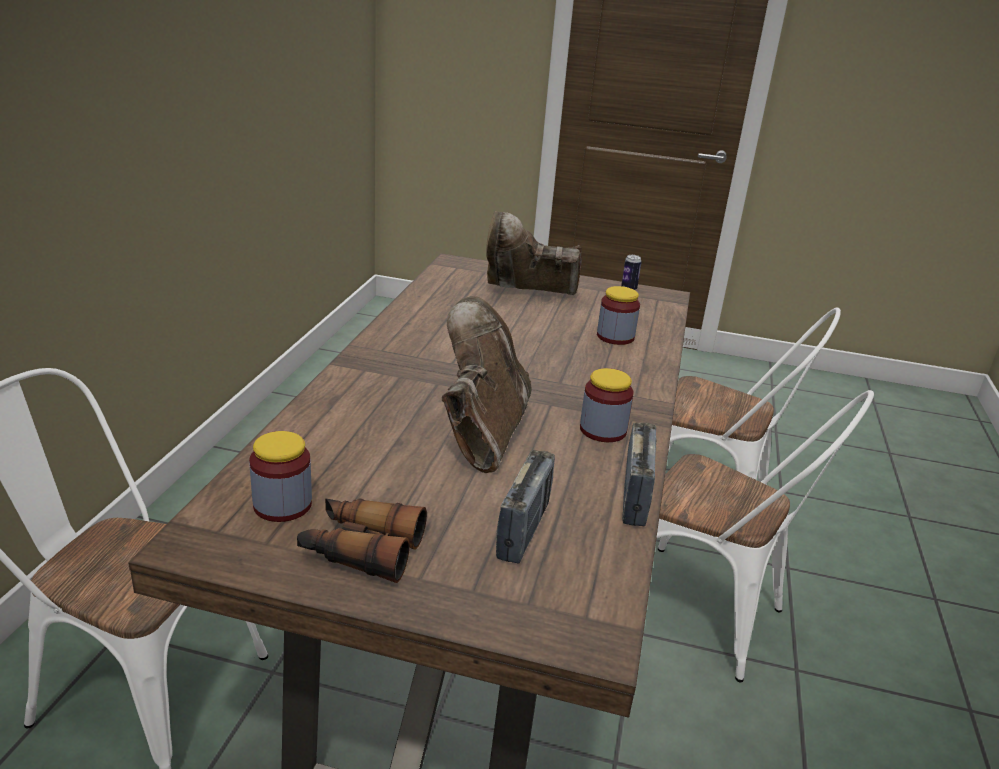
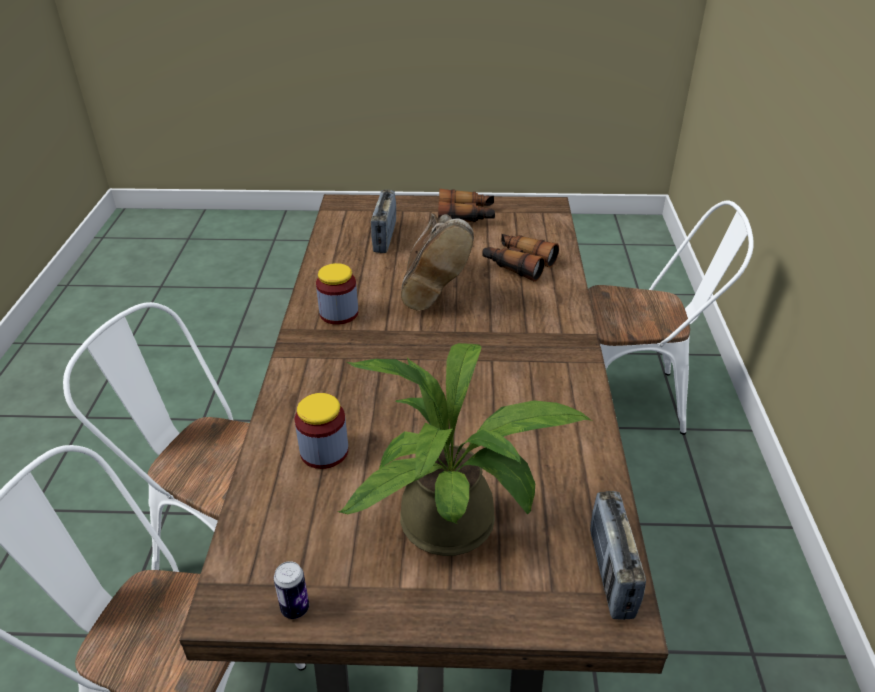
camera: 170 degrees right, 10 degrees up
(282, 505) = (523, 228): jar -> none
(345, 448) = (518, 264): none -> binoculars
(526, 295) = (459, 526): brown boot -> potted plant
(635, 497) = (317, 267): radio -> radio (611, 573)

